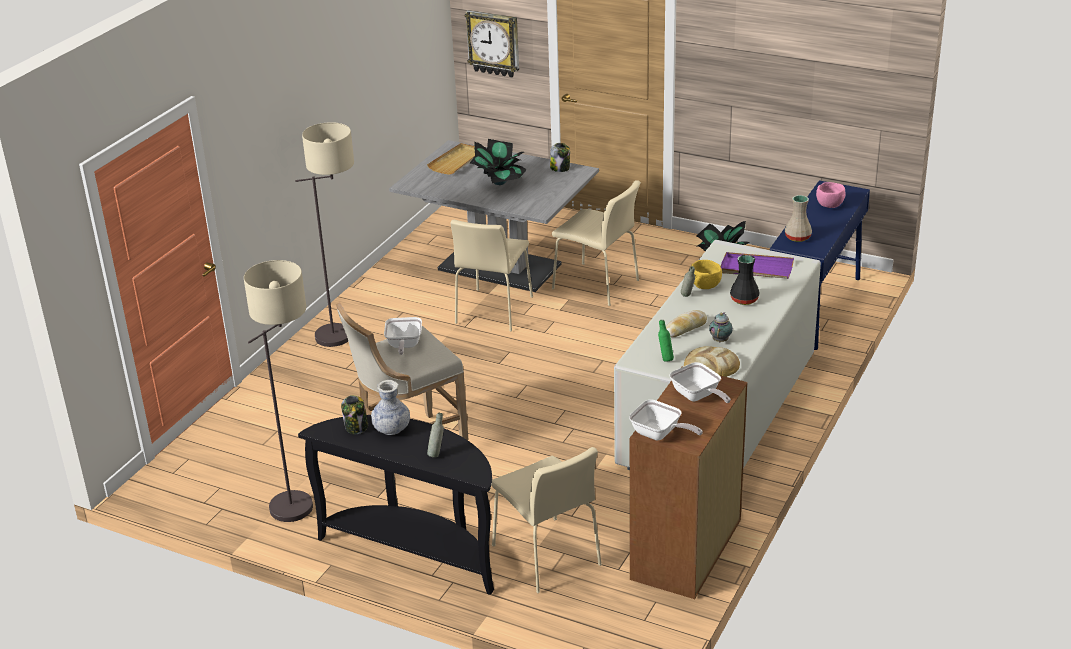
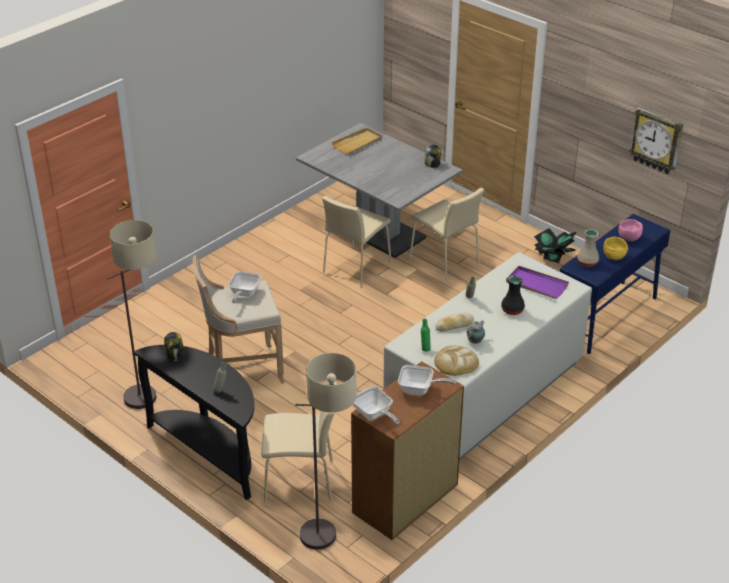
camera: 15 degrees right, 5 degrees up
(344, 335) = (238, 265): beige floor lamp -> beige floor lamp (329, 536)
(391, 429) = (199, 362): vase -> none
(493, 43) = (411, 50): wall clock -> wall clock (656, 140)
(499, 182) = (380, 167): potted plant -> none
(549, 557) = (302, 480): beige chair -> beige chair turned 75 degrees counterclockwise
(697, 397) = (419, 390): frying pan -> frying pan turned 60 degrees counterclockwise
(704, 286) = (488, 291): yellow bowl -> yellow bowl (613, 257)

